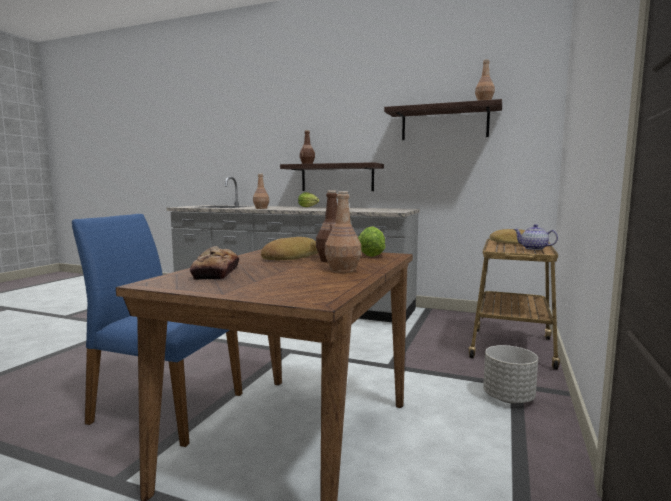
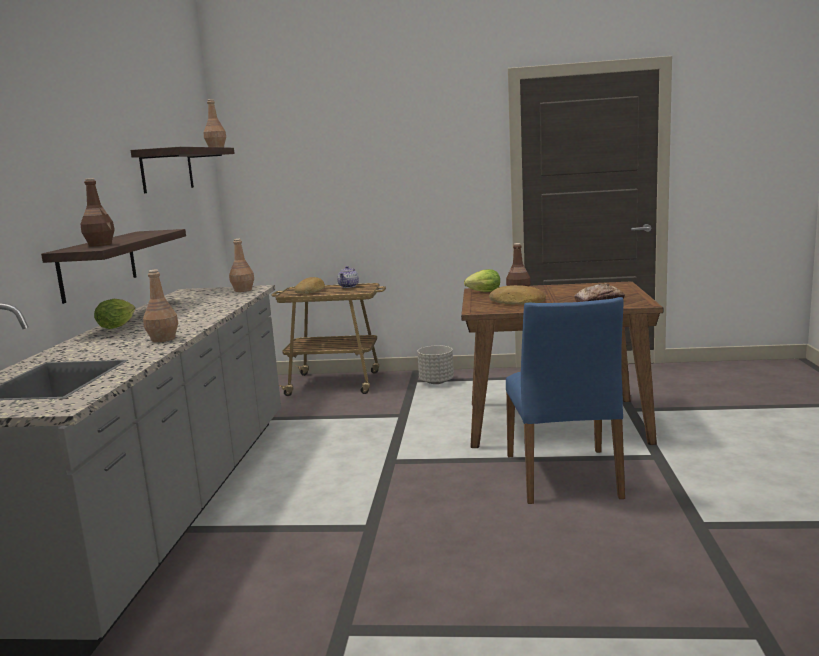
camera: 105 degrees left, 5 degrees up
(342, 270) = (549, 289): brown bottle -> brown bottle (243, 290)

